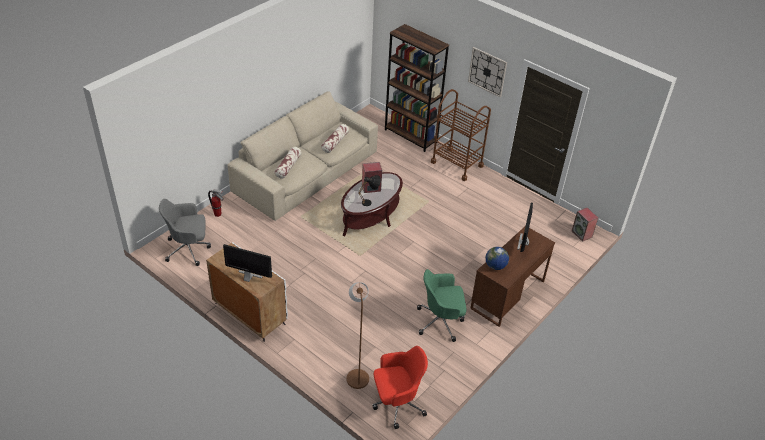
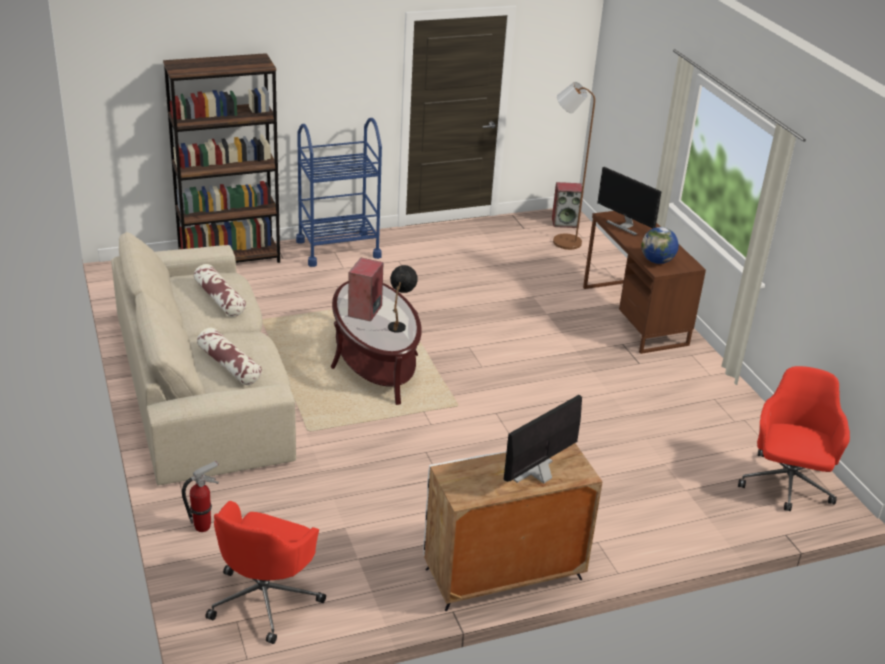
camera: 60 degrees left, 10 degrees down
(189, 249) = (265, 599): grey office chair -> red office chair
(357, 375) = (713, 503): brown floor lamp -> brown floor lamp (561, 241)
(441, 321) = (649, 386): green office chair -> none
(457, 164) = (338, 249): brown cart -> blue cart
(487, 71) = (344, 66): wall clock -> none

